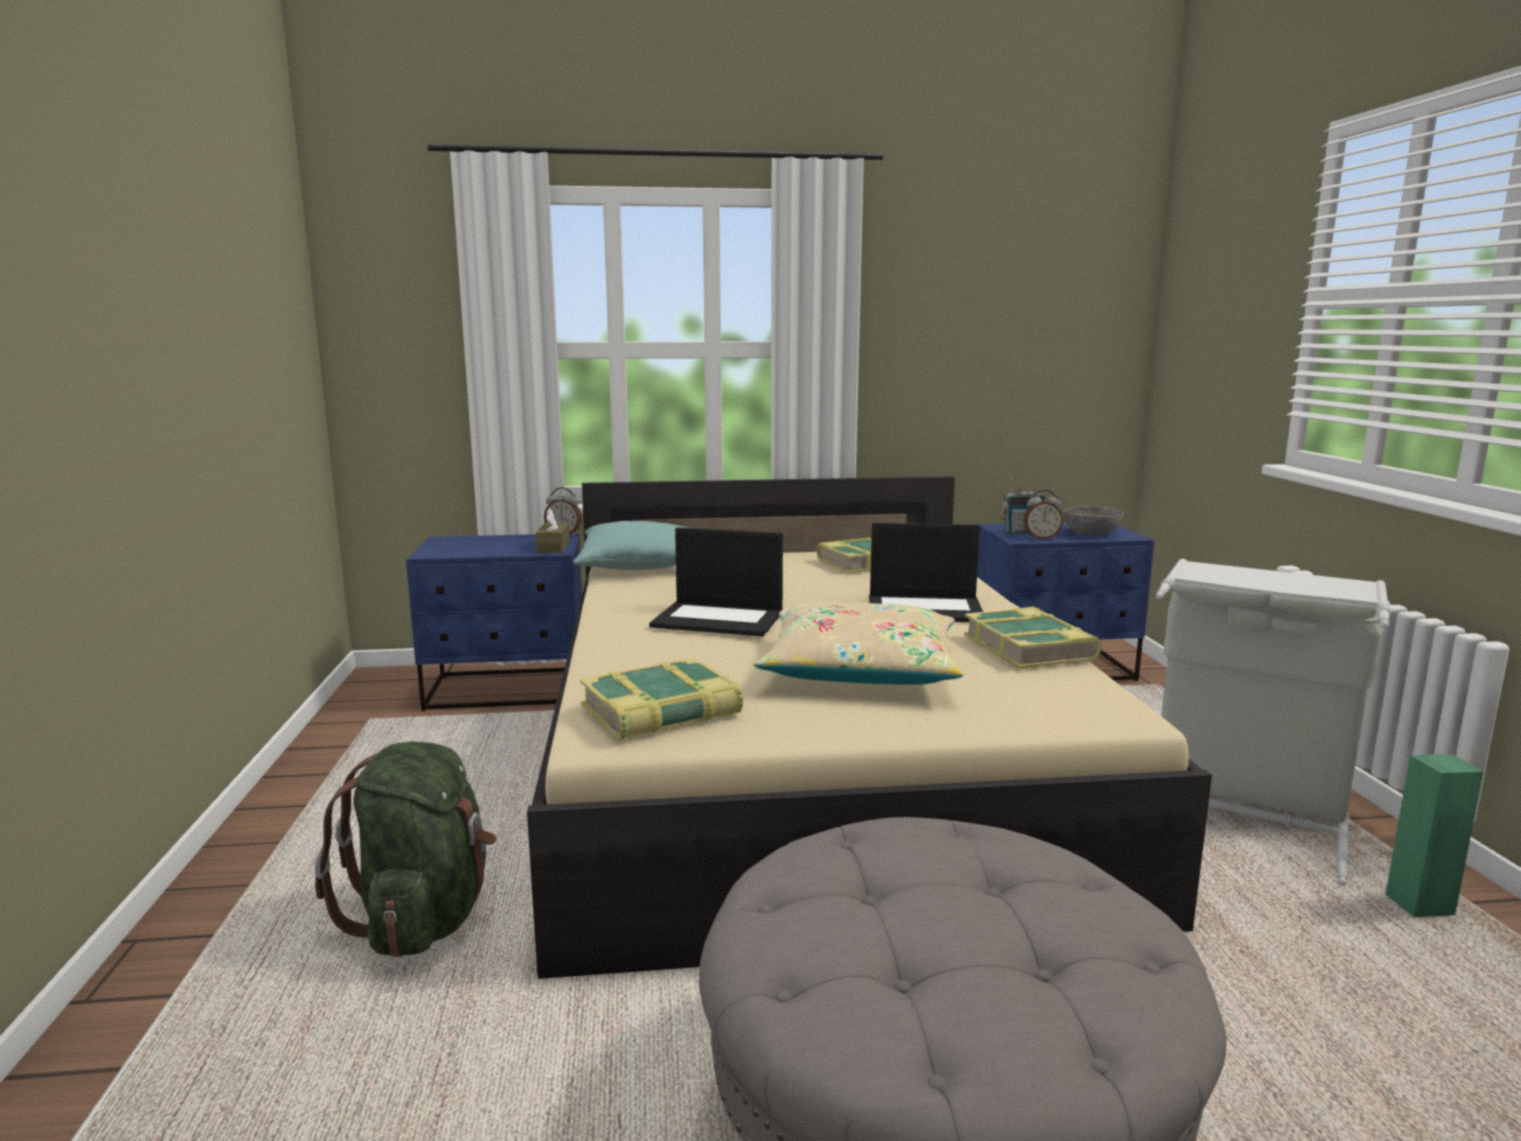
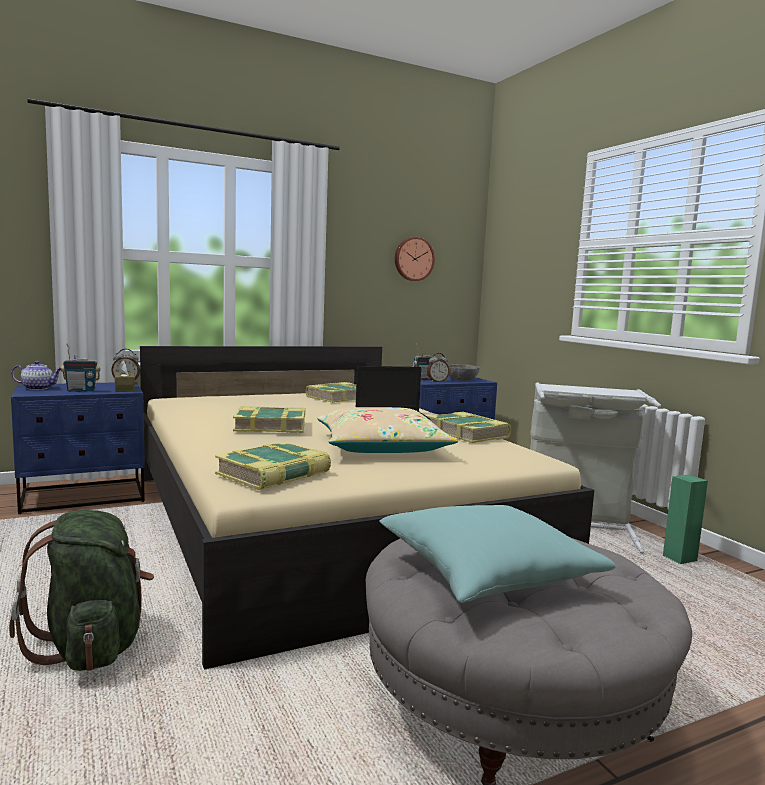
camera: 20 degrees left, 5 degrees down
(448, 544) = (38, 388): none -> teapot
(496, 550) = (81, 391): none -> radio
(640, 565) = (188, 401): turquoise pillow -> turquoise pillow (487, 573)
(720, 619) = (270, 426): laptop -> book
(1018, 327) = (413, 259): none -> wall clock

